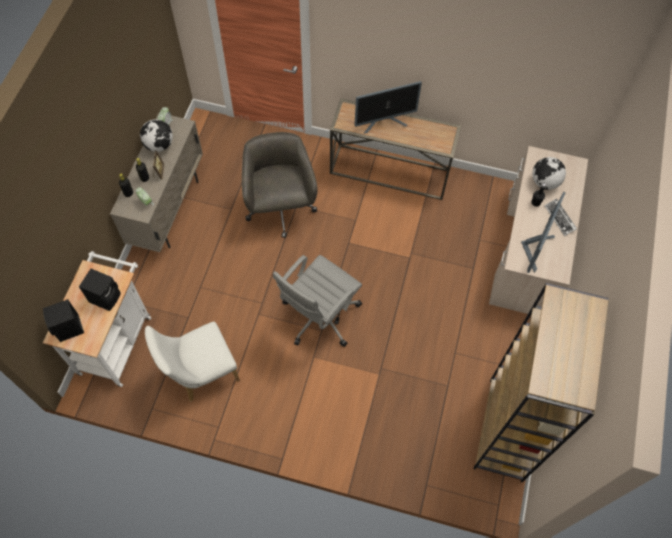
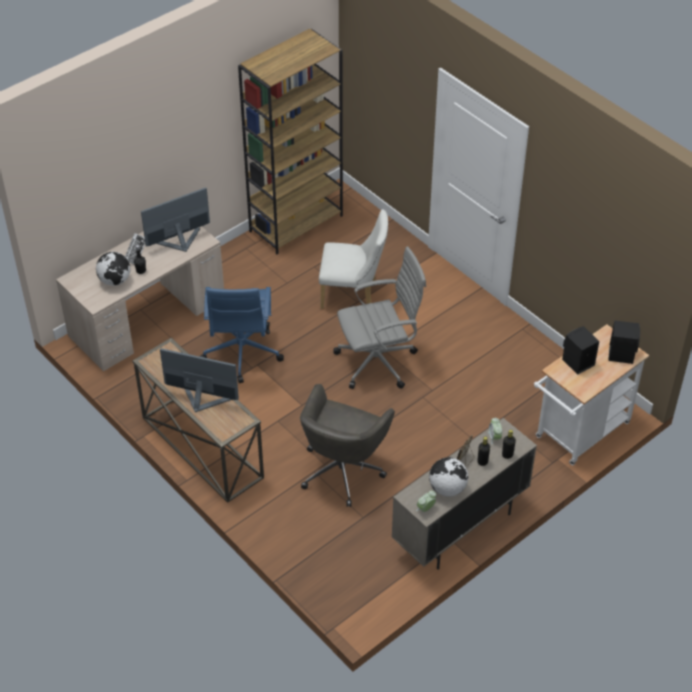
camera: 145 degrees left, 15 degrees down
(201, 373) = (514, 371): white chair -> white chair (353, 294)
(430, 260) = (241, 353): none -> blue office chair

